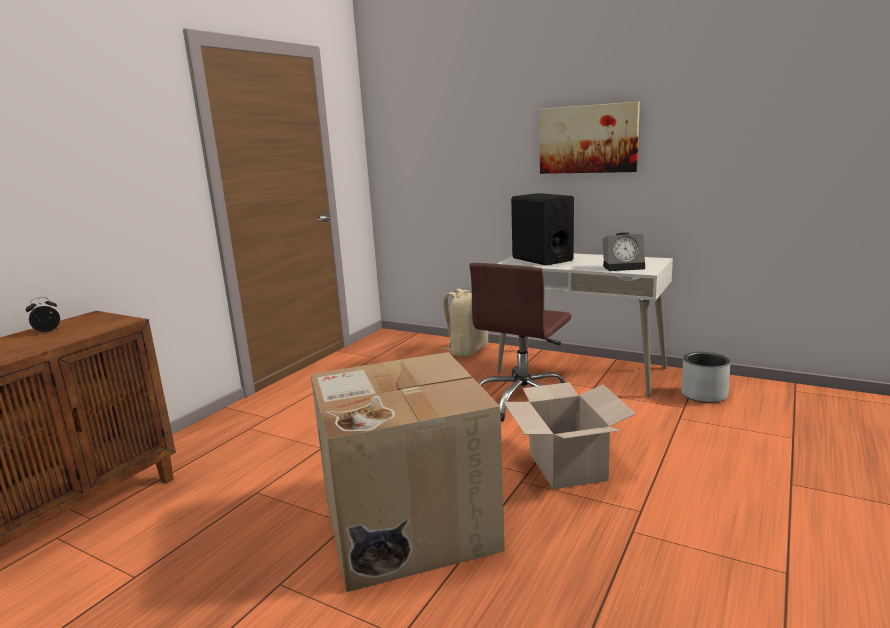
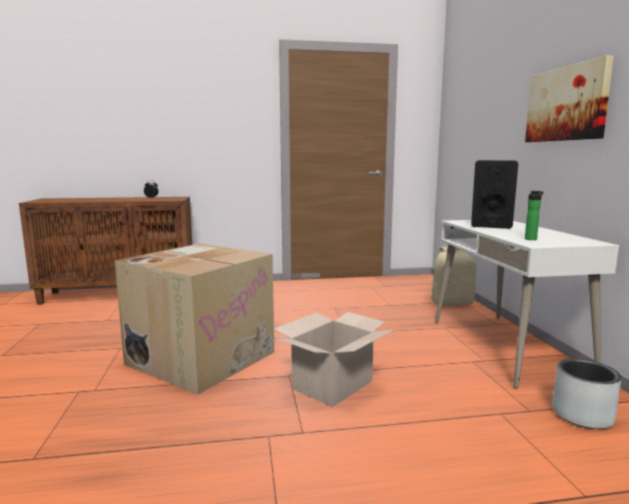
camera: 50 degrees right, 5 degrees down
(523, 400) = (409, 342): brown office chair -> none
(624, 267) = (531, 239): alarm clock -> bottle

